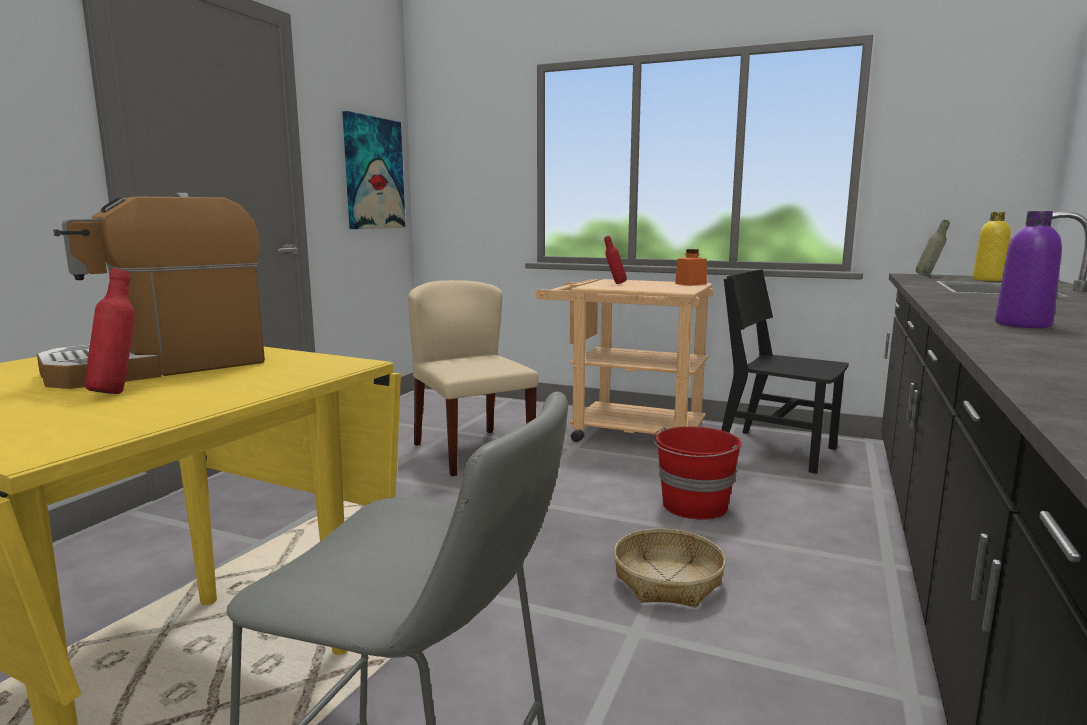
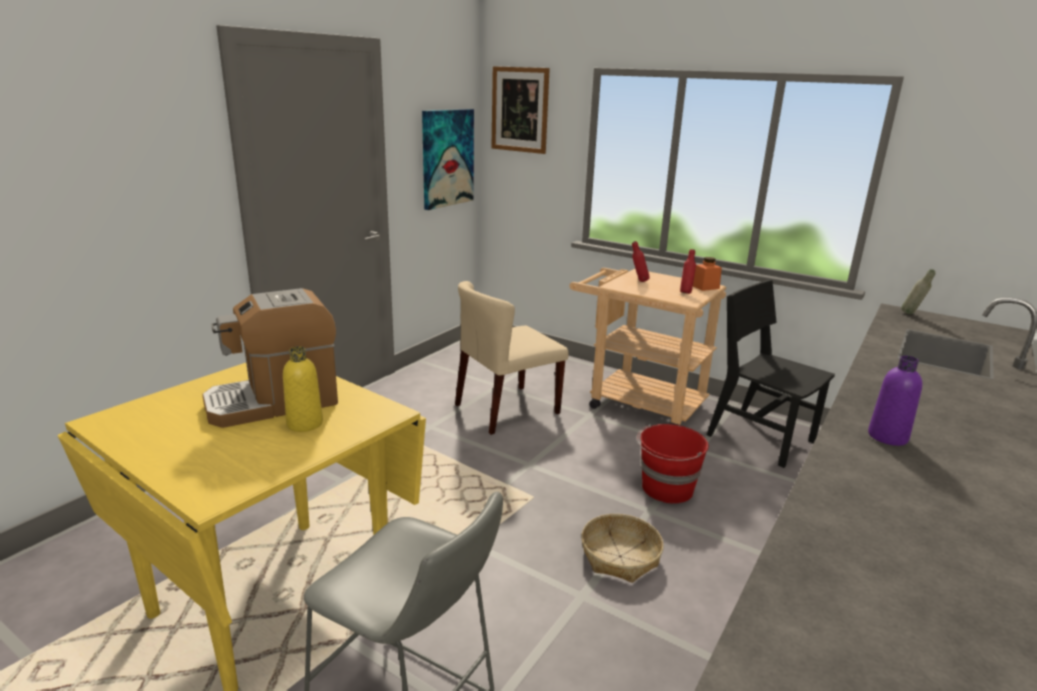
camera: 10 degrees right, 10 degrees up
(118, 392) = (249, 435): red bottle -> red bottle (686, 292)
(454, 121) = (520, 110): none -> picture
(471, 451) = (506, 409): beige chair -> beige chair turned 105 degrees counterclockwise
(988, 279) = (960, 330): yellow bottle -> yellow bottle (305, 424)

